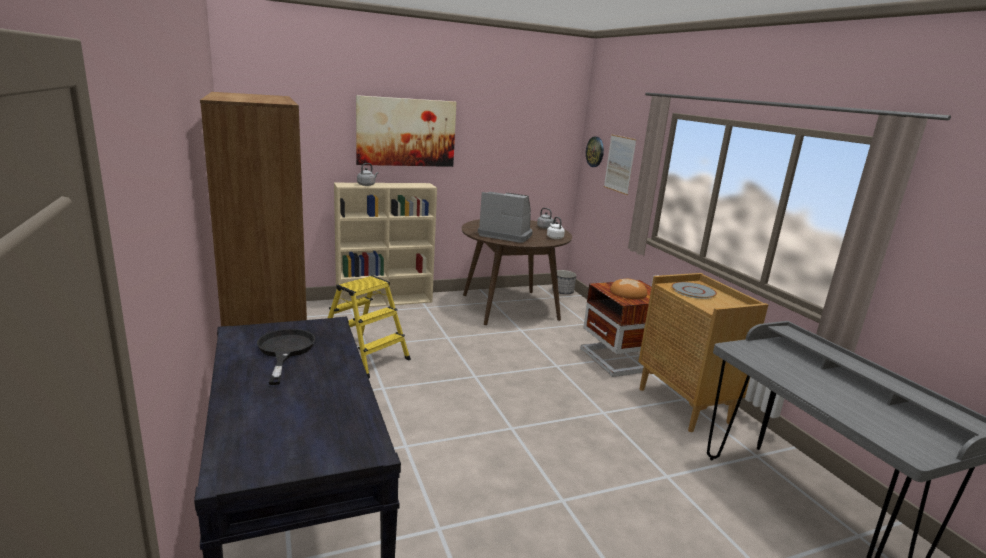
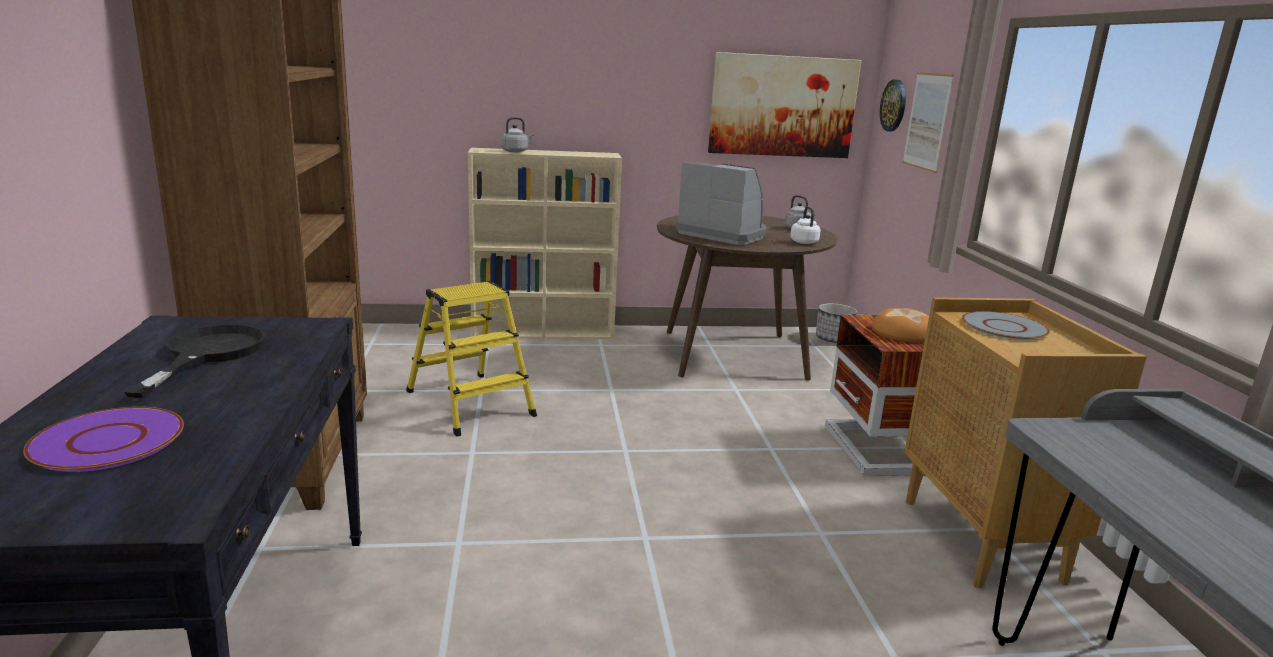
camera: 15 degrees right, 0 degrees up
(286, 414) = (107, 442): none -> purple plate
(406, 132) = (582, 73): picture -> picture (783, 106)

